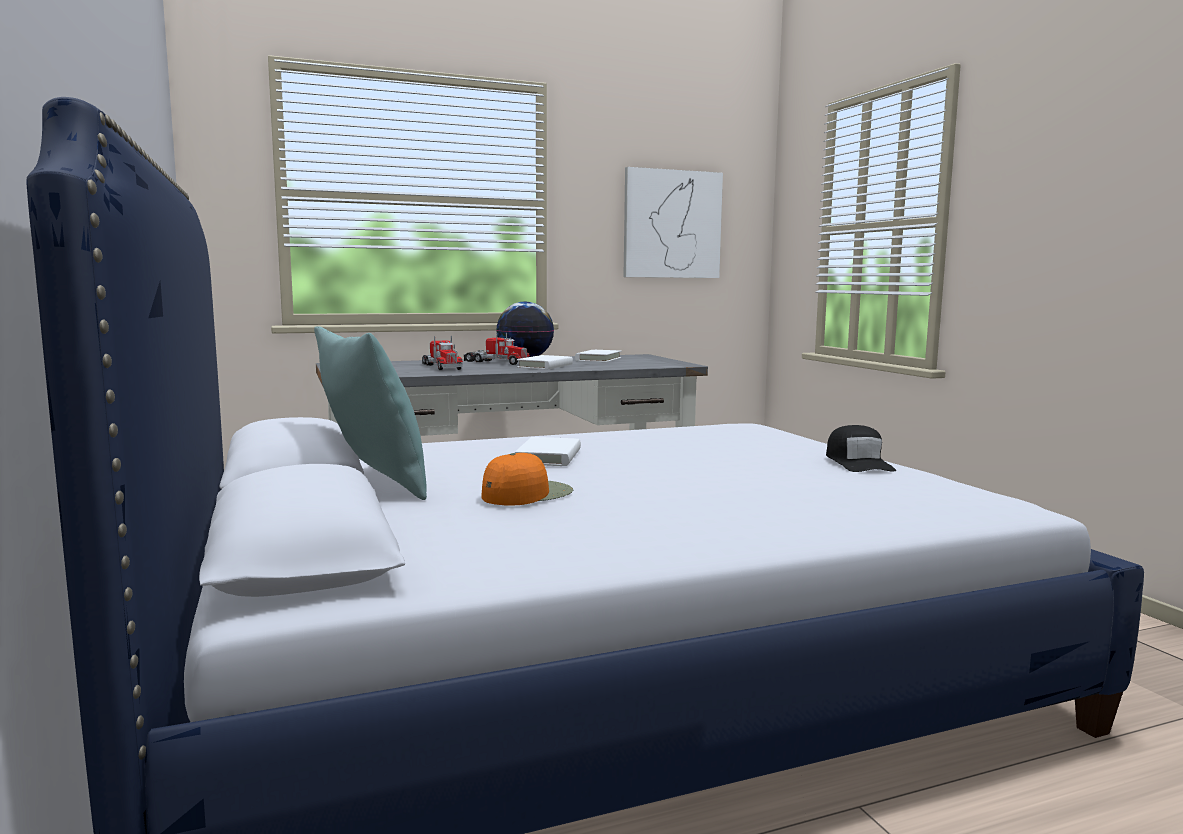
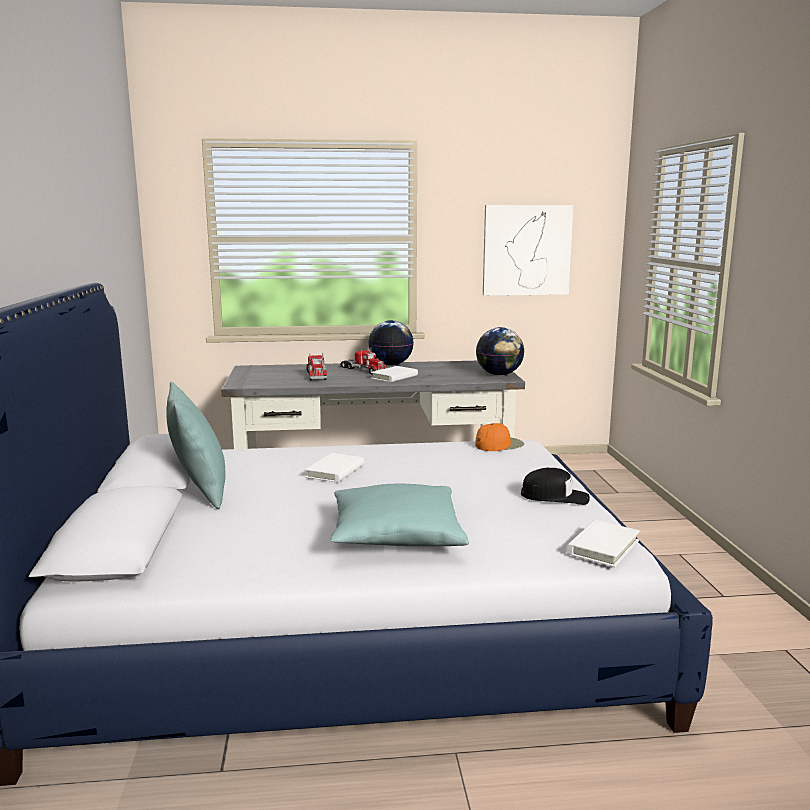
camera: 15 degrees right, 5 degrees up
(527, 494) = (285, 509): orange cap -> orange cap (499, 444)
(598, 359) = (447, 367): white book -> white book (603, 547)
(669, 362) = (499, 375): none -> globe
(716, 508) = (396, 536): none -> turquoise pillow
(858, 463) = (555, 496): black cap -> black cap turned 90 degrees counterclockwise

